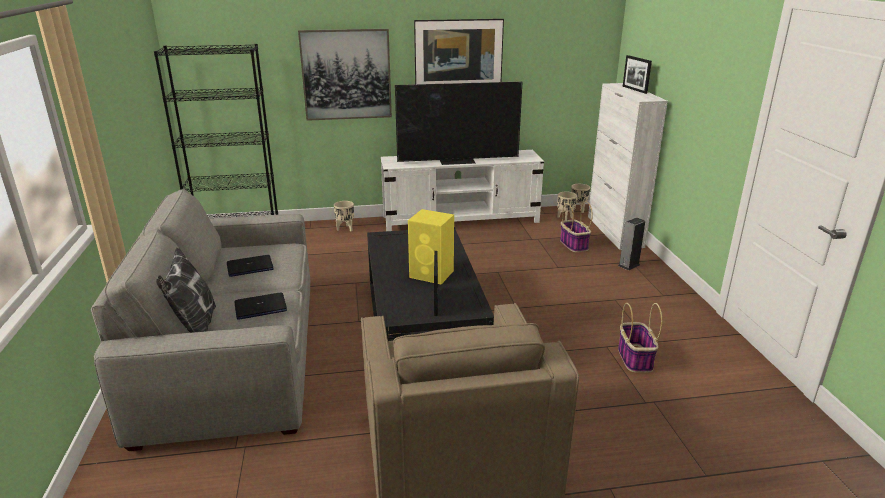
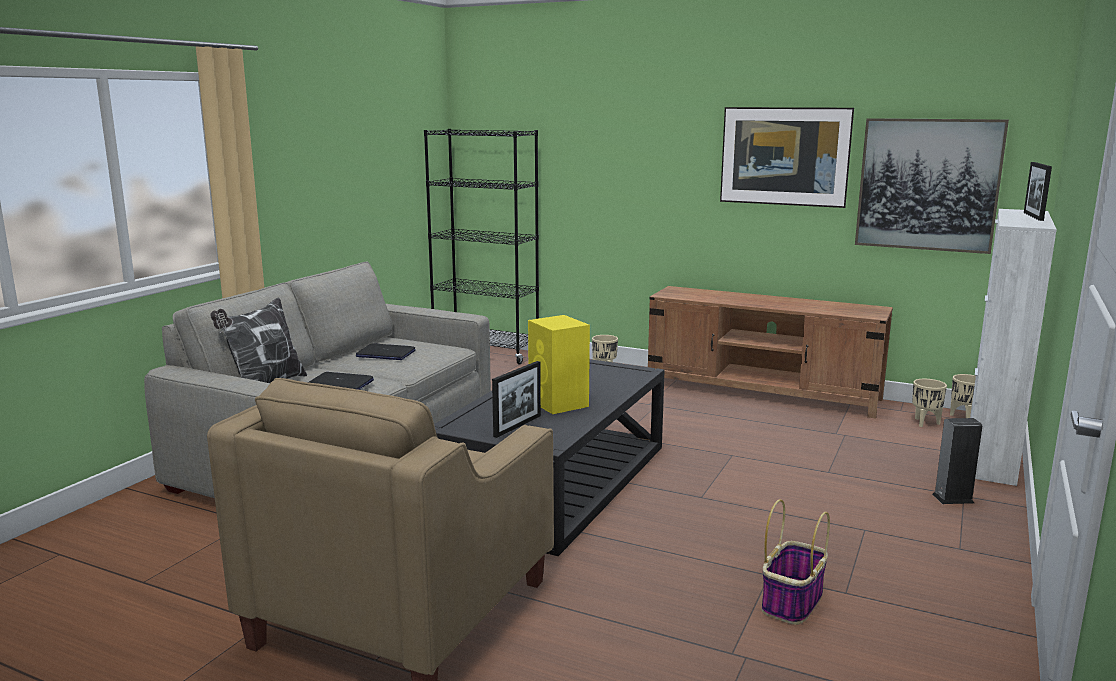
camera: 35 degrees right, 10 degrees down
(346, 74) = (635, 174): picture -> picture (928, 184)
(458, 161) = (758, 302): television -> none
(461, 219) = (762, 392): white tv stand -> brown tv stand
(573, 244) = (893, 454): basket -> none

